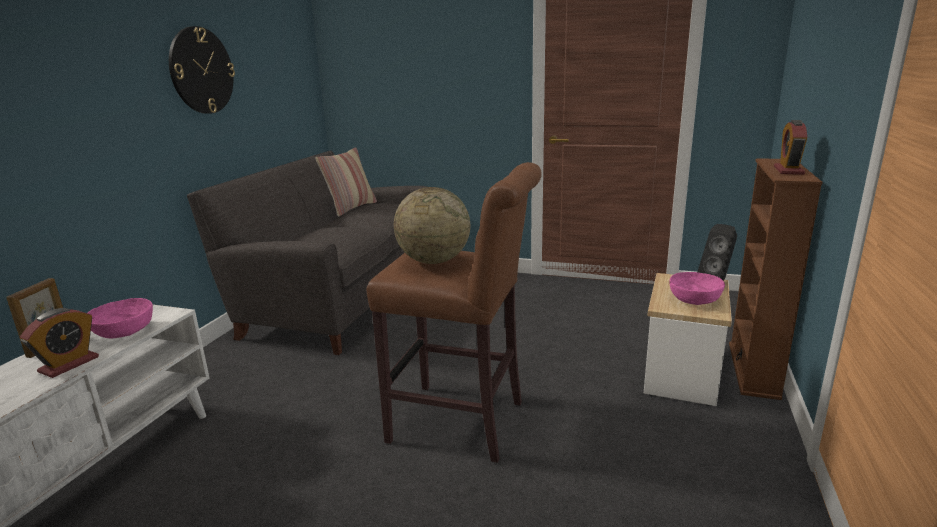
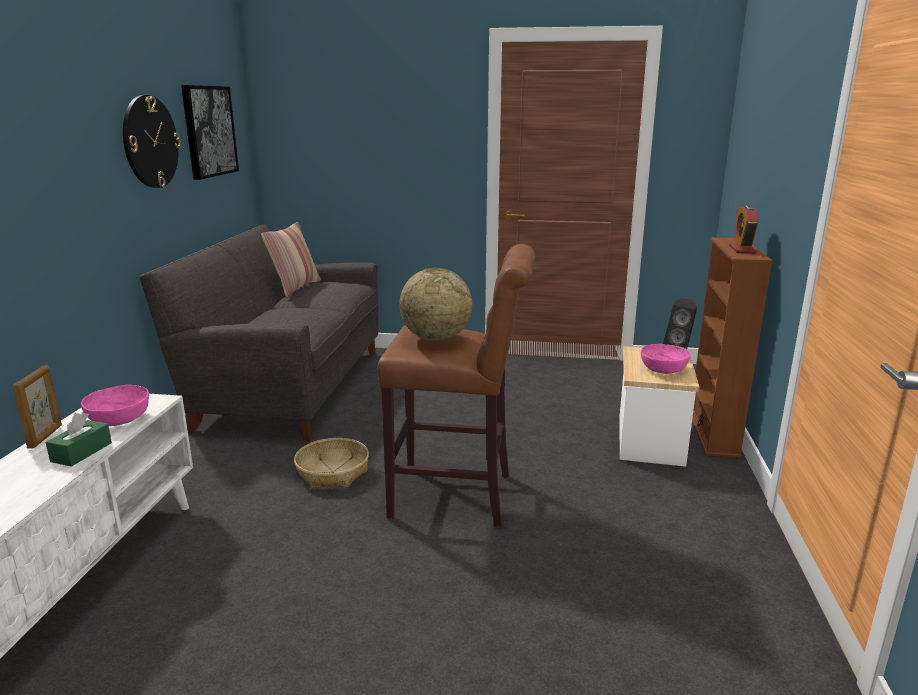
camera: 10 degrees left, 0 degrees up
(69, 364) = (81, 452): alarm clock -> green tissue box
(270, 63) = (209, 131): none -> picture
(350, 388) = (333, 472): none -> basket

